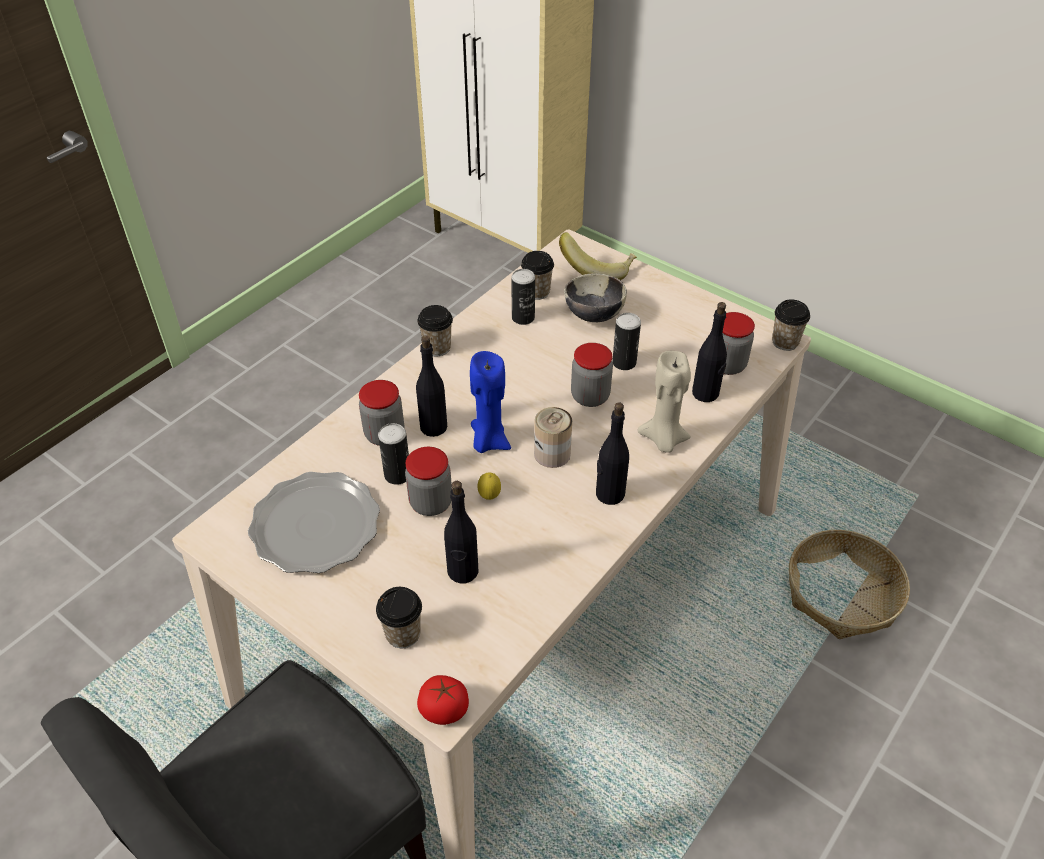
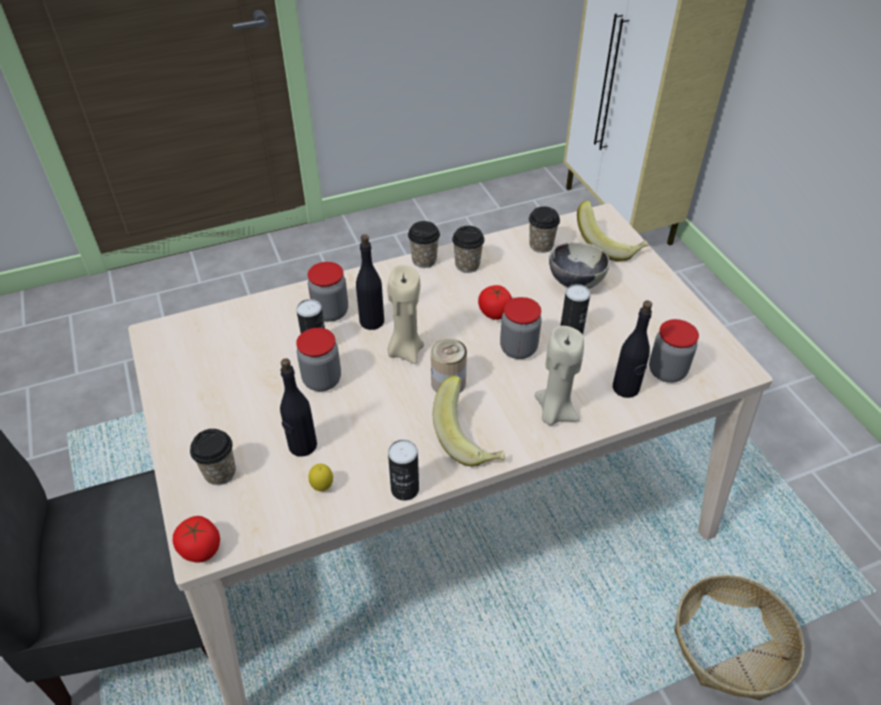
camera: 30 degrees right, 0 degrees up
(315, 526) = (226, 360): plate -> none
(488, 441) = (405, 351): blue candle -> beige candle
(489, 497) = (370, 395): lemon -> lemon (322, 487)
(523, 317) = (512, 262): can -> can (405, 489)
(544, 372) = (495, 312): none -> tomato
(609, 494) = (470, 438): black bottle -> banana
(785, 342) = (742, 373): cup -> cup (467, 265)

